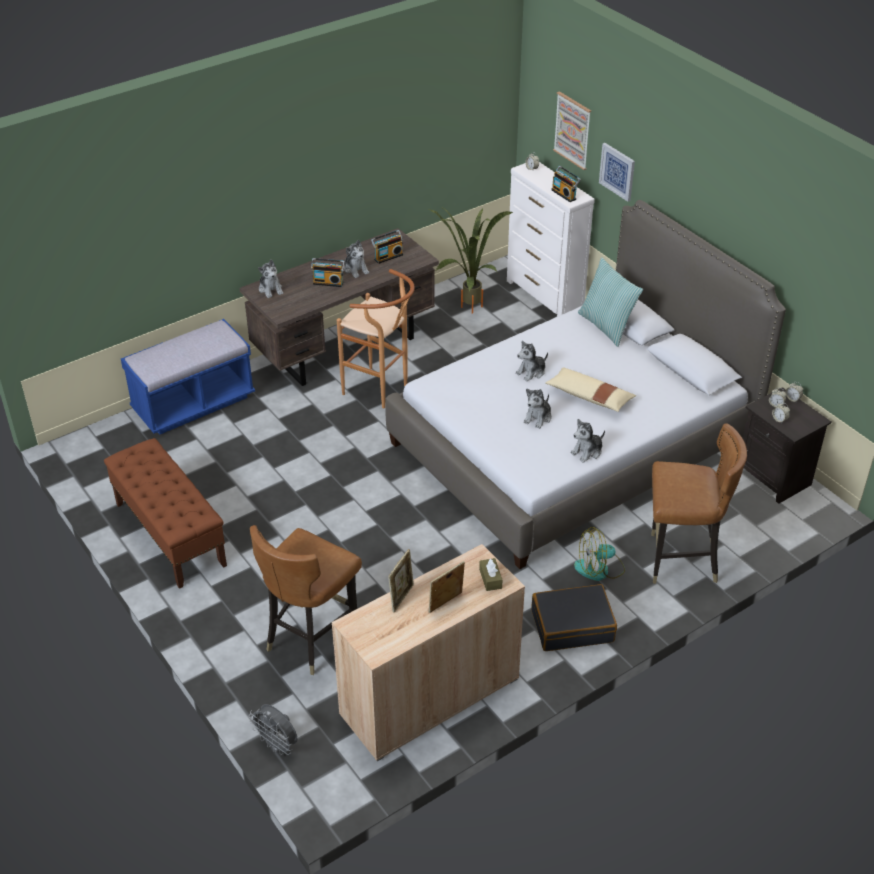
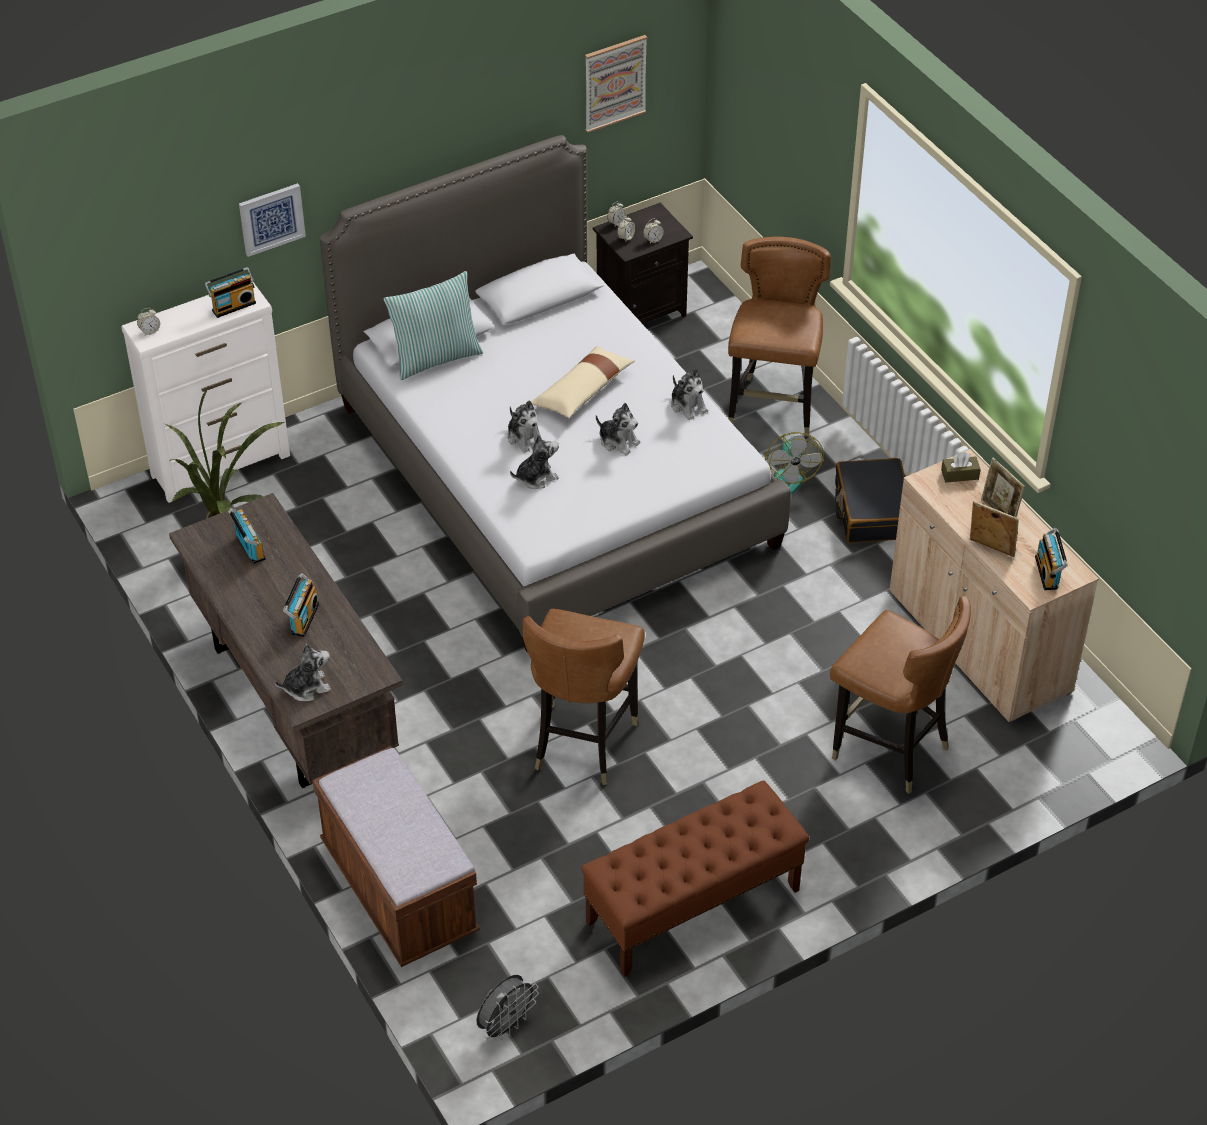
camera: 85 degrees left, 5 degrees up
(193, 404) = (399, 890): blue bench -> brown bench
(277, 744) = (1053, 782): grey fan -> grey fan (506, 1025)
(314, 473) = (582, 742): none -> brown chair
(356, 269) = (275, 585): plush toy -> plush toy (536, 477)
(376, 635) = (1048, 573): none -> radio
(381, 391) = (409, 661): brown stool -> none
(573, 130) = (174, 235): picture -> picture (614, 83)

